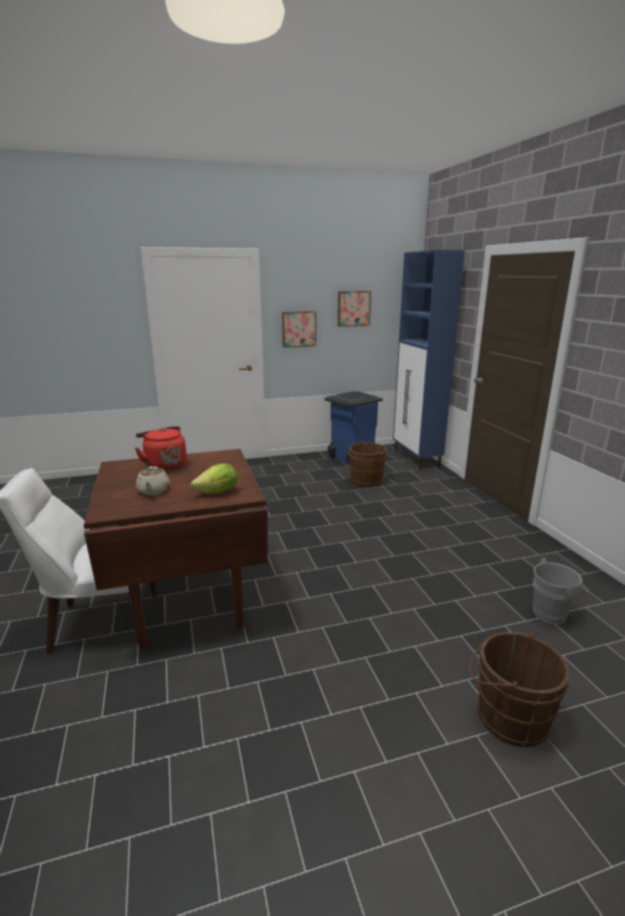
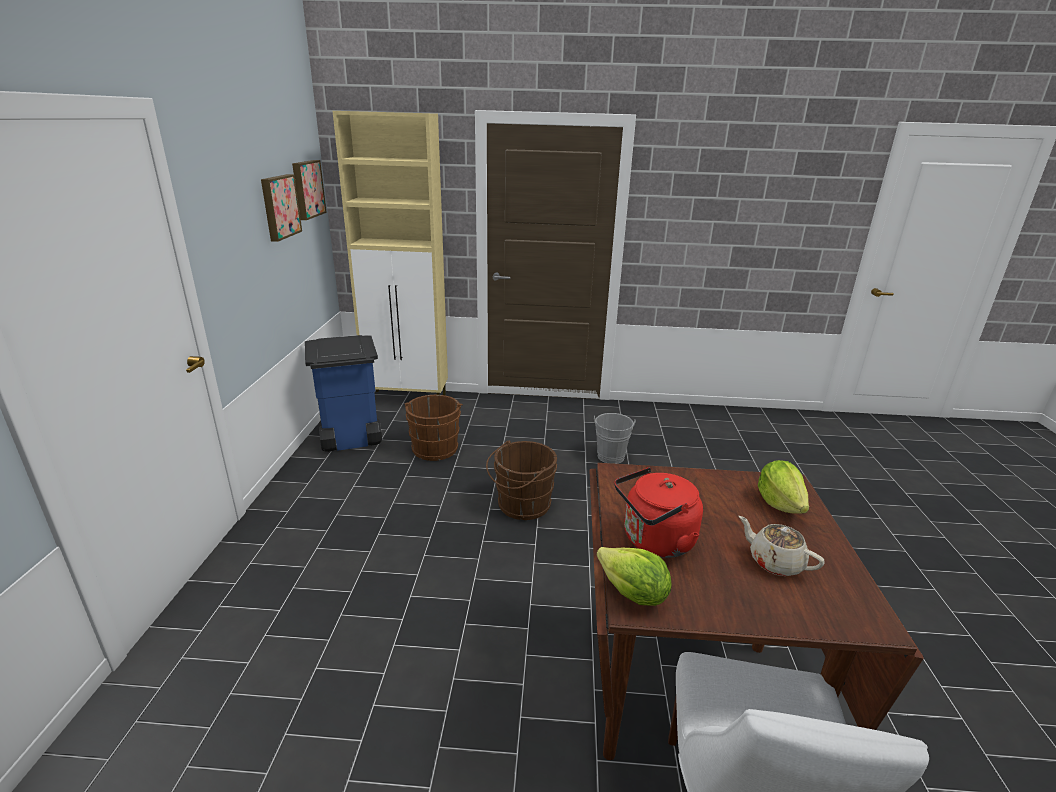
camera: 70 degrees left, 5 degrees up
(122, 463) = (632, 594): none -> lettuce
(153, 491) = (774, 562): beige teapot -> beige teapot turned 150 degrees counterclockwise
(298, 329) = (234, 259): picture -> picture (307, 189)
(416, 459) = (408, 399): blue cabinet -> beige cabinet
(507, 715) = (868, 512): brown bucket -> brown bucket (521, 505)
(552, 613) = (744, 445): grey bucket -> grey bucket (610, 455)

